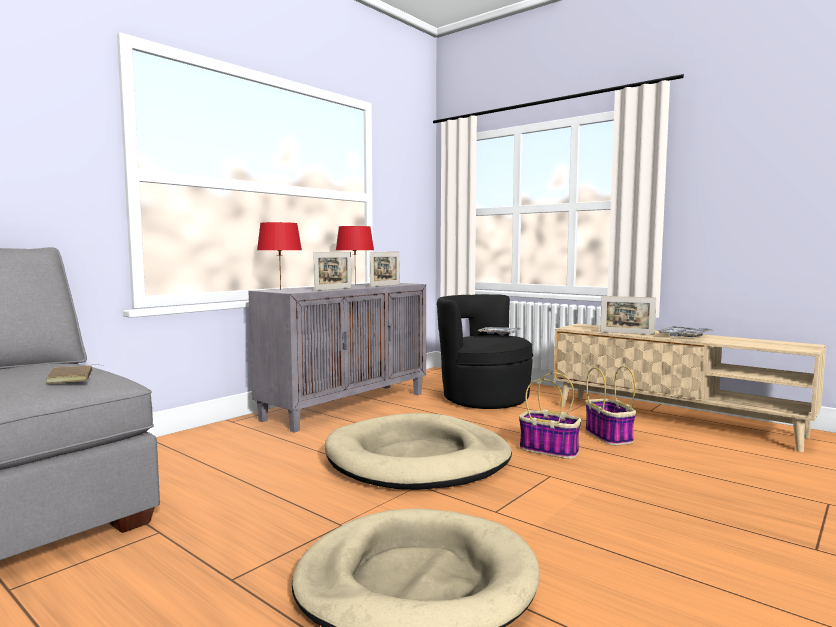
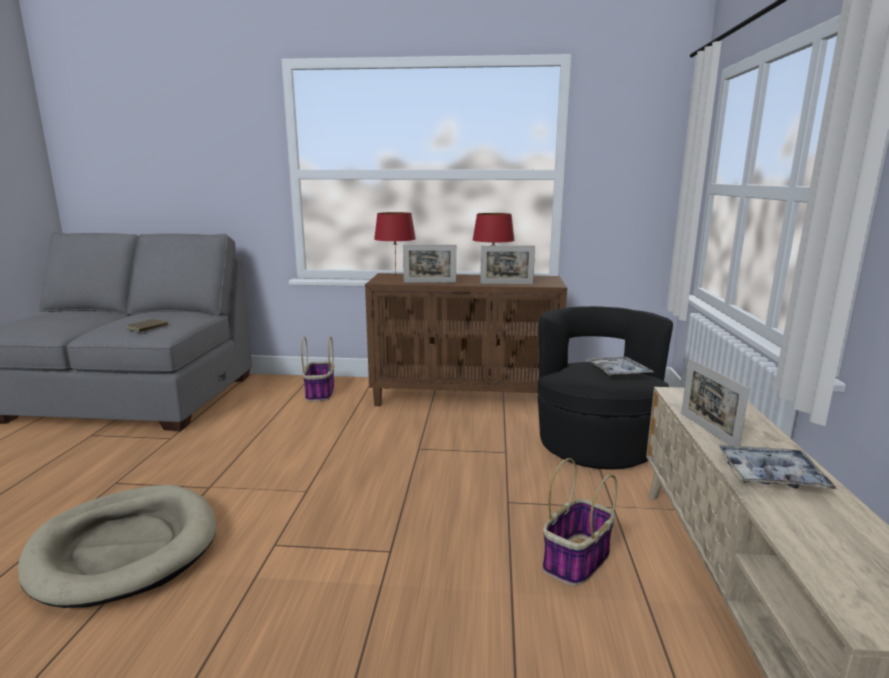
camera: 55 degrees right, 10 degrees up
(347, 406) = (466, 398): grey cabinet -> brown cabinet
(418, 459) = (366, 471): beige dog bed -> none
(550, 450) = (471, 531): basket -> basket (320, 393)

